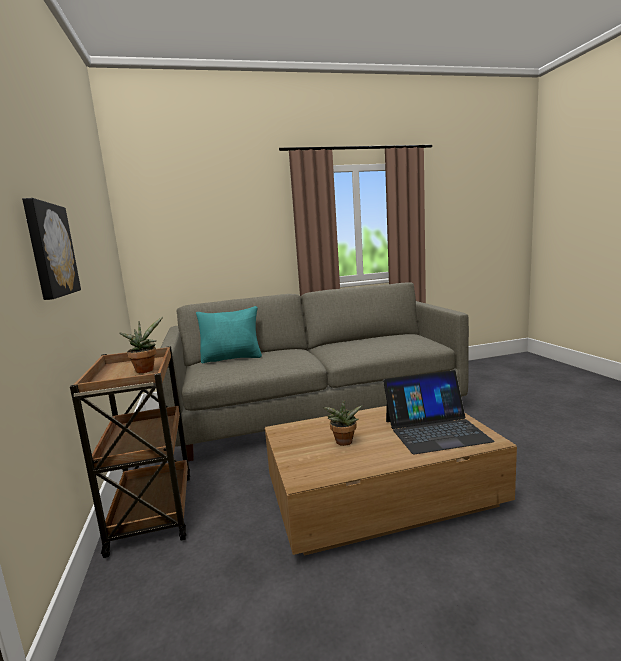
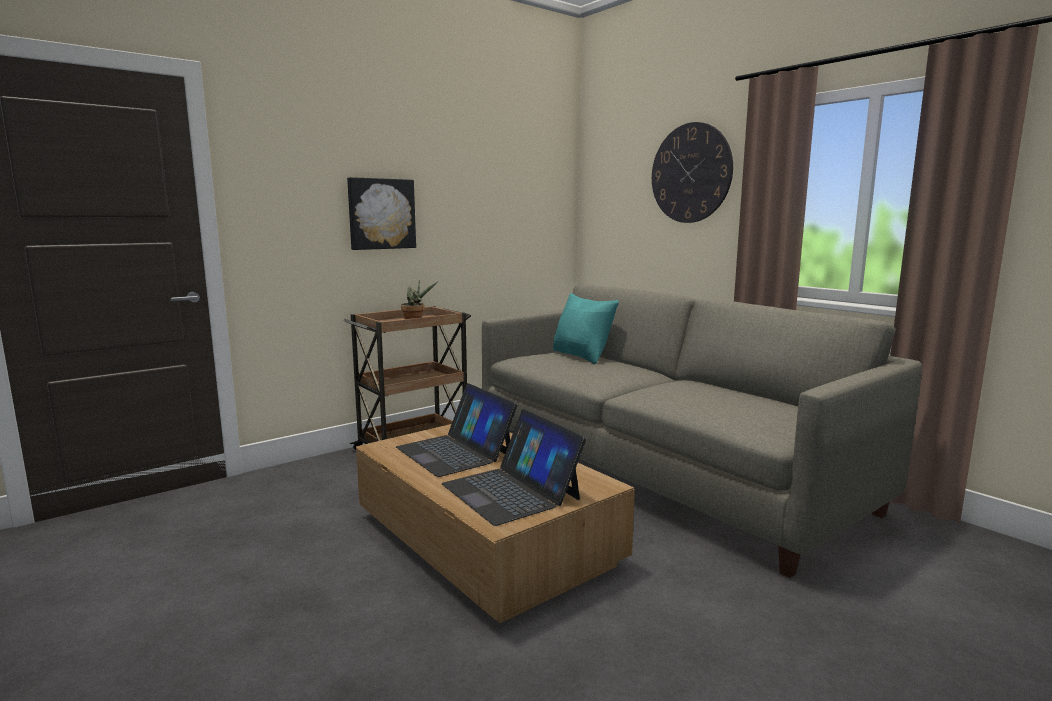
camera: 65 degrees right, 0 degrees up
(241, 212) = (691, 173): none -> wall clock
(344, 443) = (455, 452): potted plant -> laptop

